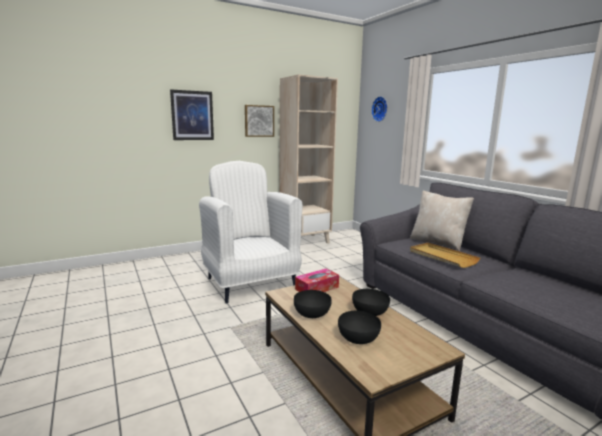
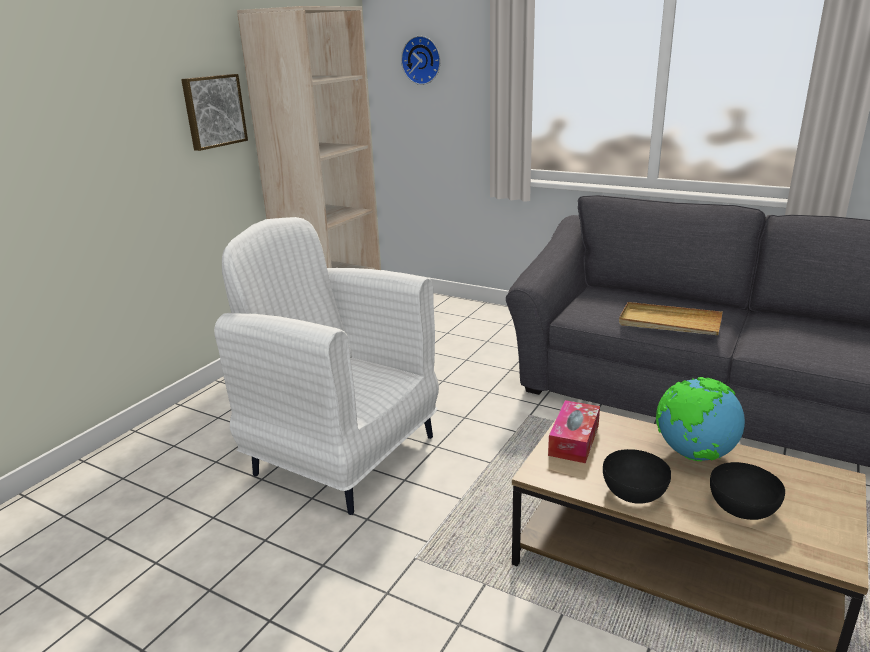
camera: 30 degrees left, 10 degrees up
(192, 115) = (79, 122): picture -> none
(369, 312) = (693, 454): black bowl -> globe
(437, 243) = (627, 296): beige pillow -> none

